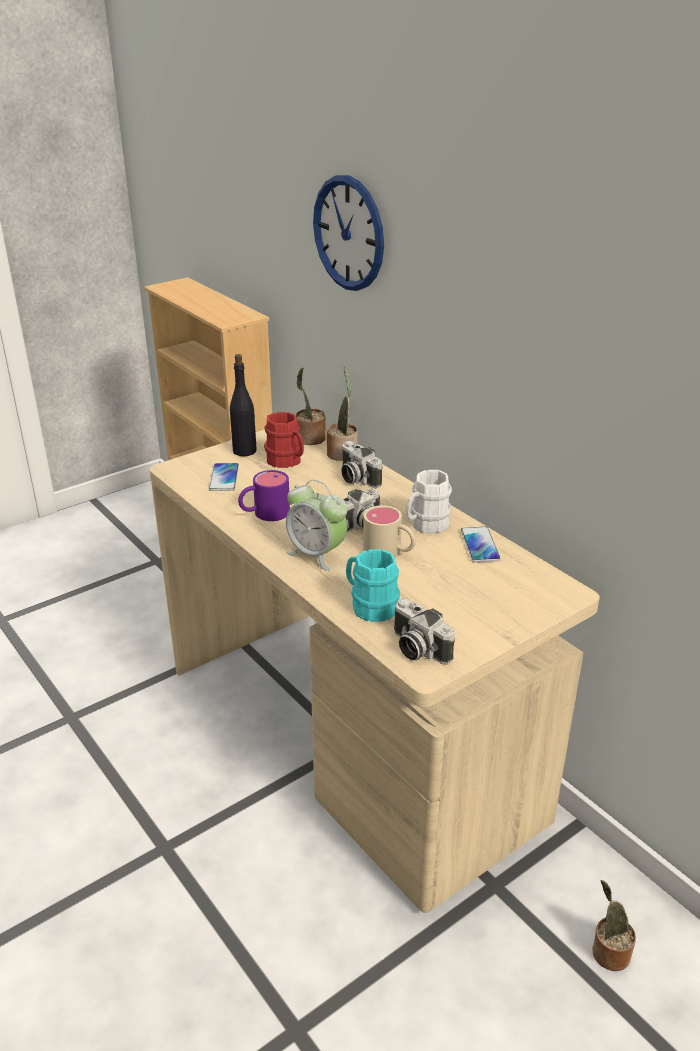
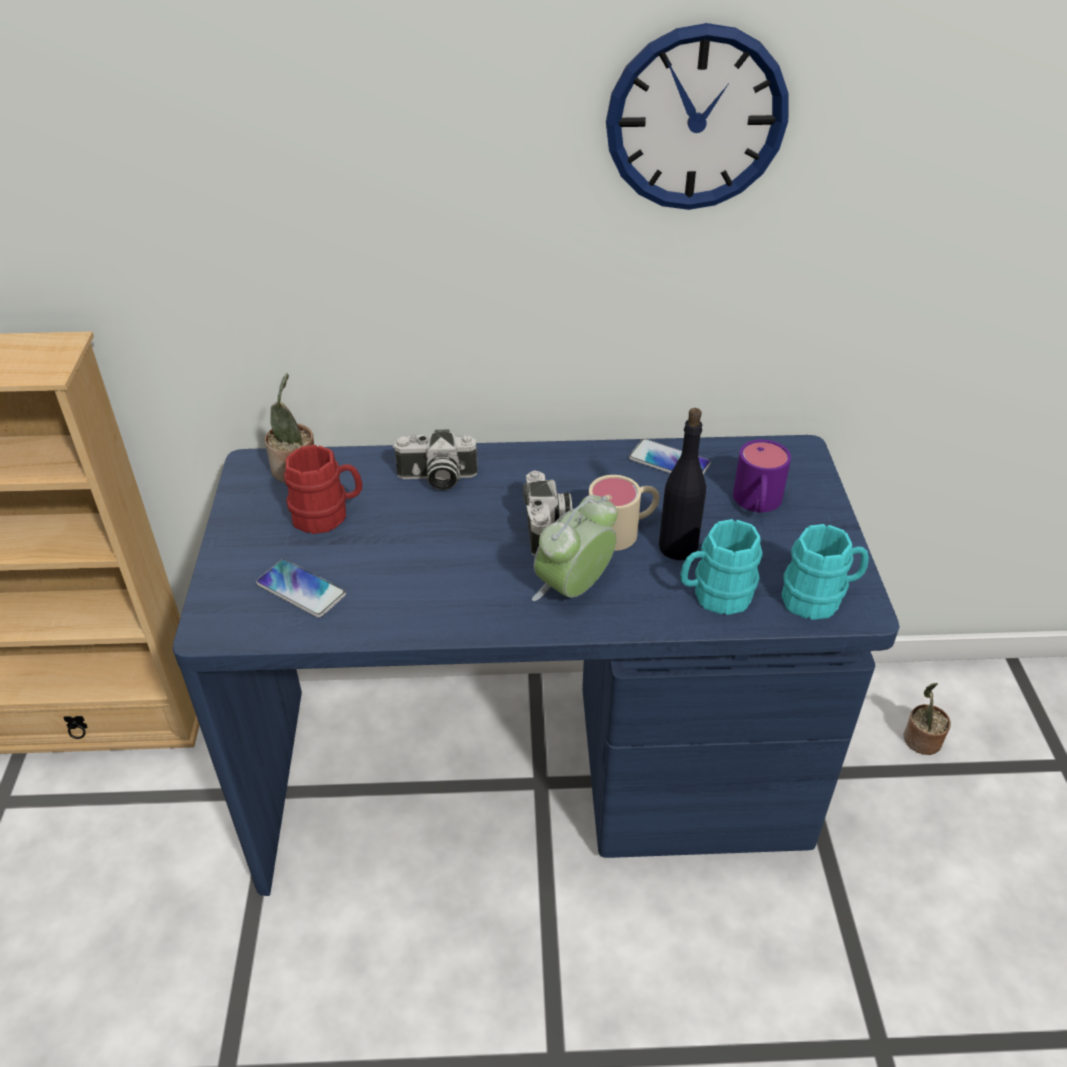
camera: 55 degrees left, 10 degrees up
(245, 451) = (252, 539): black bottle -> black bottle (677, 547)
(264, 513) = (434, 592): purple mug -> purple mug (757, 504)
(316, 554) = (574, 589): alarm clock -> alarm clock turned 150 degrees clockwise
(342, 452) = (363, 461): potted plant -> none
(349, 233) = (278, 141): wall clock -> wall clock (696, 120)
(351, 738) = (533, 775): beige desk -> blue desk
(416, 648) = (819, 598): camera -> turquoise mug
(425, 525) = (593, 477): white mug -> none

